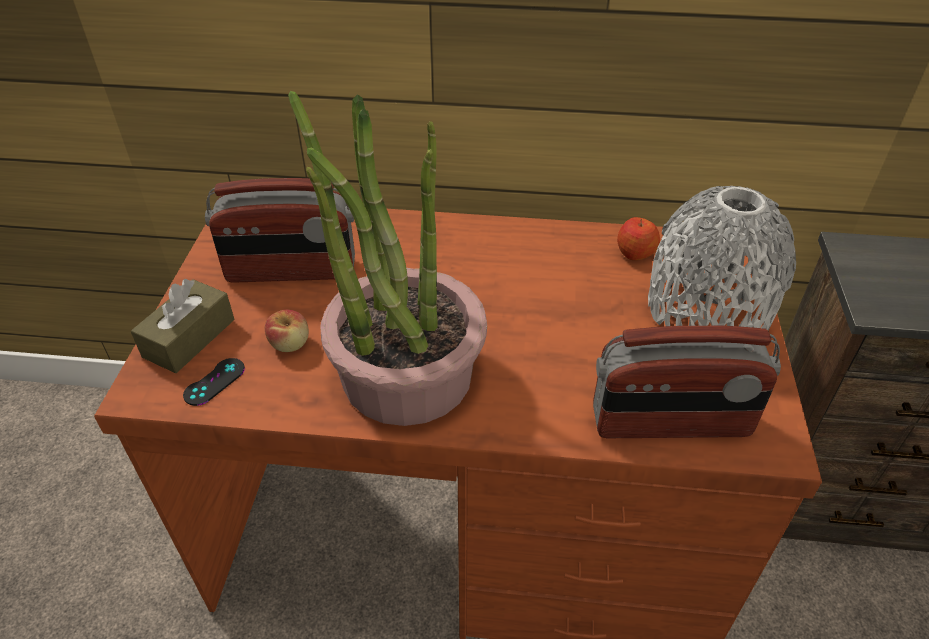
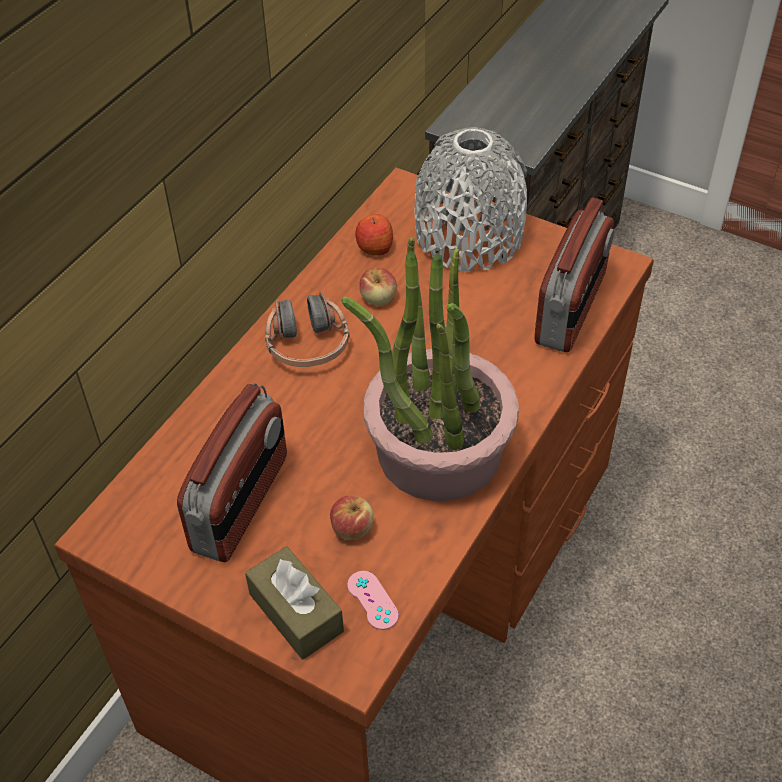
camera: 65 degrees left, 5 degrees up
(214, 382) = (372, 600): black game controller -> pink game controller
(484, 251) = (307, 345): none -> headphones
(572, 275) = (378, 298): none -> apple

